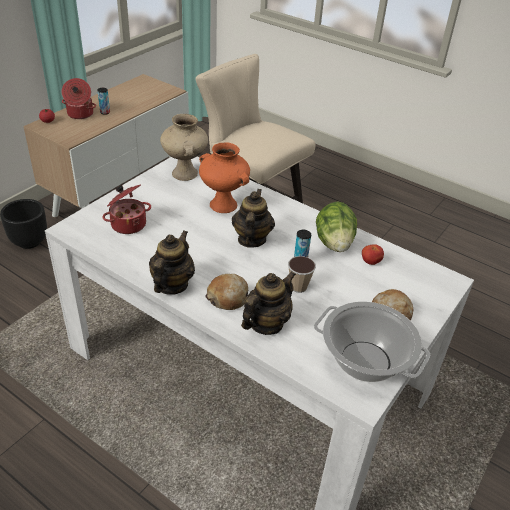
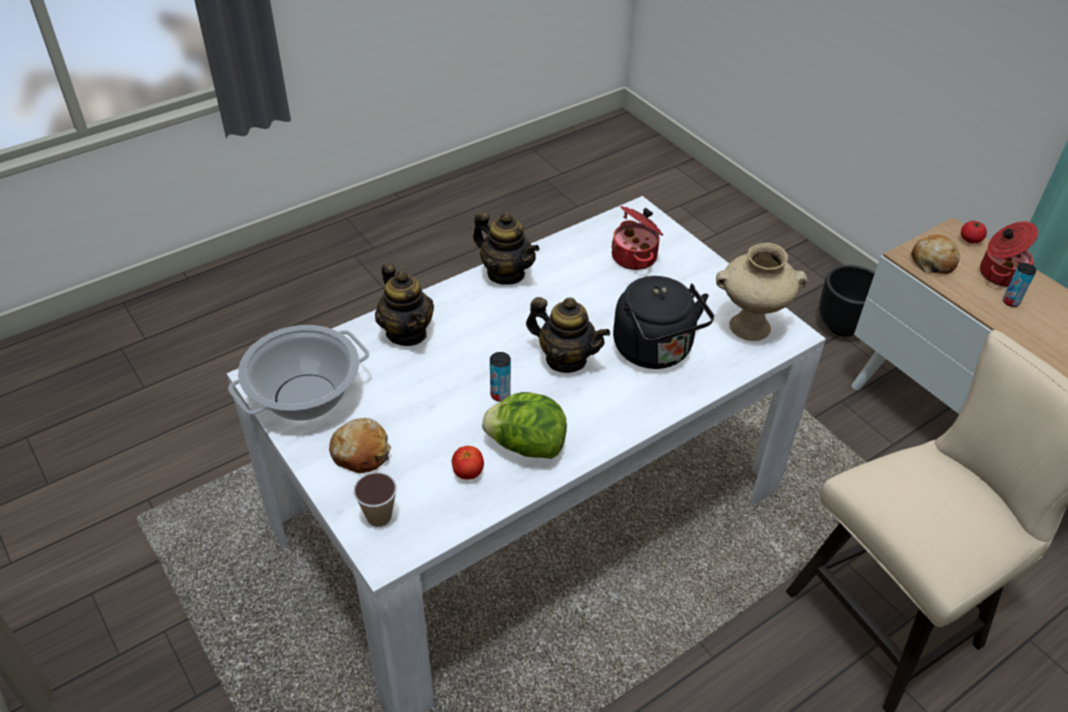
camera: 110 degrees right, 5 degrees up
(224, 205) = (656, 351): orange vase -> black kettle
(228, 297) = (464, 312): bread -> bread (933, 261)
(298, 287) = (452, 378): cup -> cup (379, 516)

